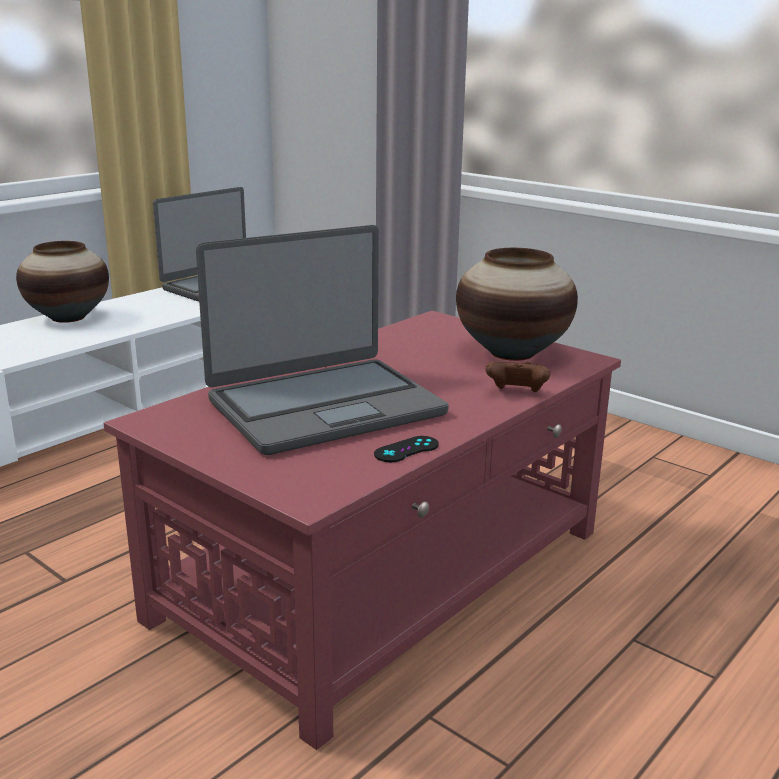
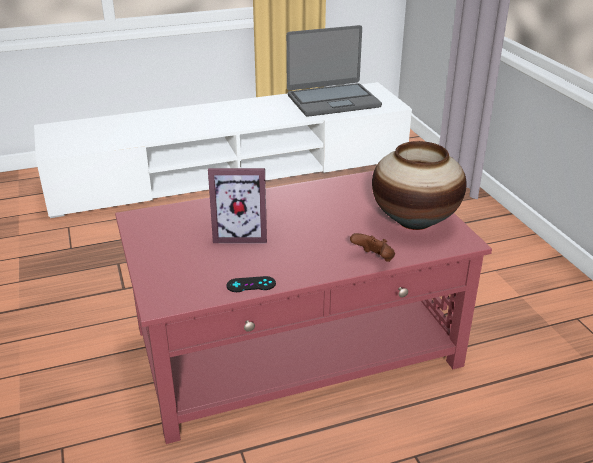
camera: 30 degrees right, 10 degrees up
(69, 318) = (213, 109): vase -> none
(324, 406) = (240, 235): laptop -> picture frame

